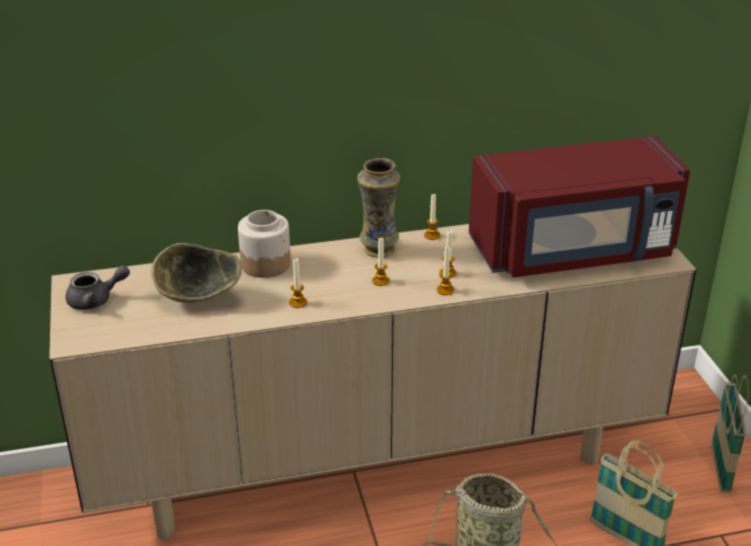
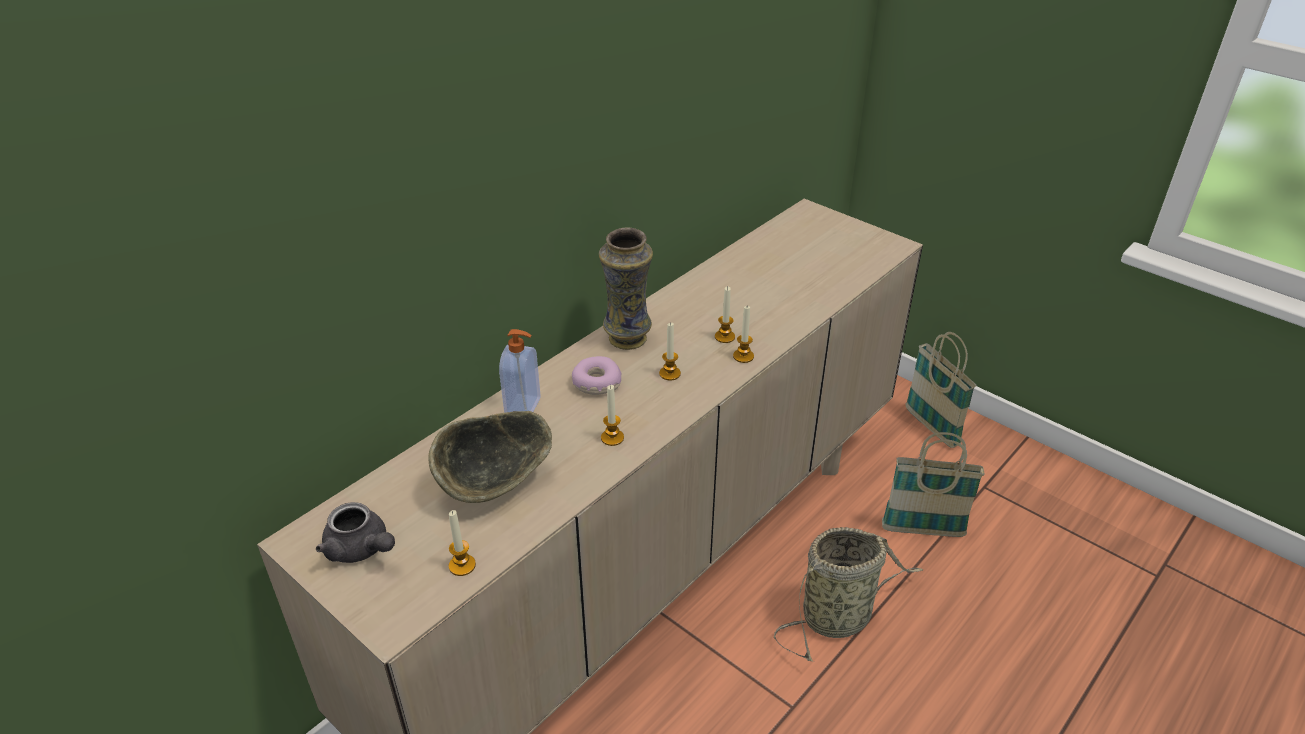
camera: 35 degrees left, 5 degrees up
(96, 300) = (361, 549): grey teapot -> grey teapot turned 90 degrees clockwise
(266, 264) = (524, 407): jar -> soap dispenser
(326, 267) = (596, 383): none -> donut
(432, 235) = (662, 302): candle -> candle (462, 565)
(574, 251) = (809, 267): red microwave -> none

